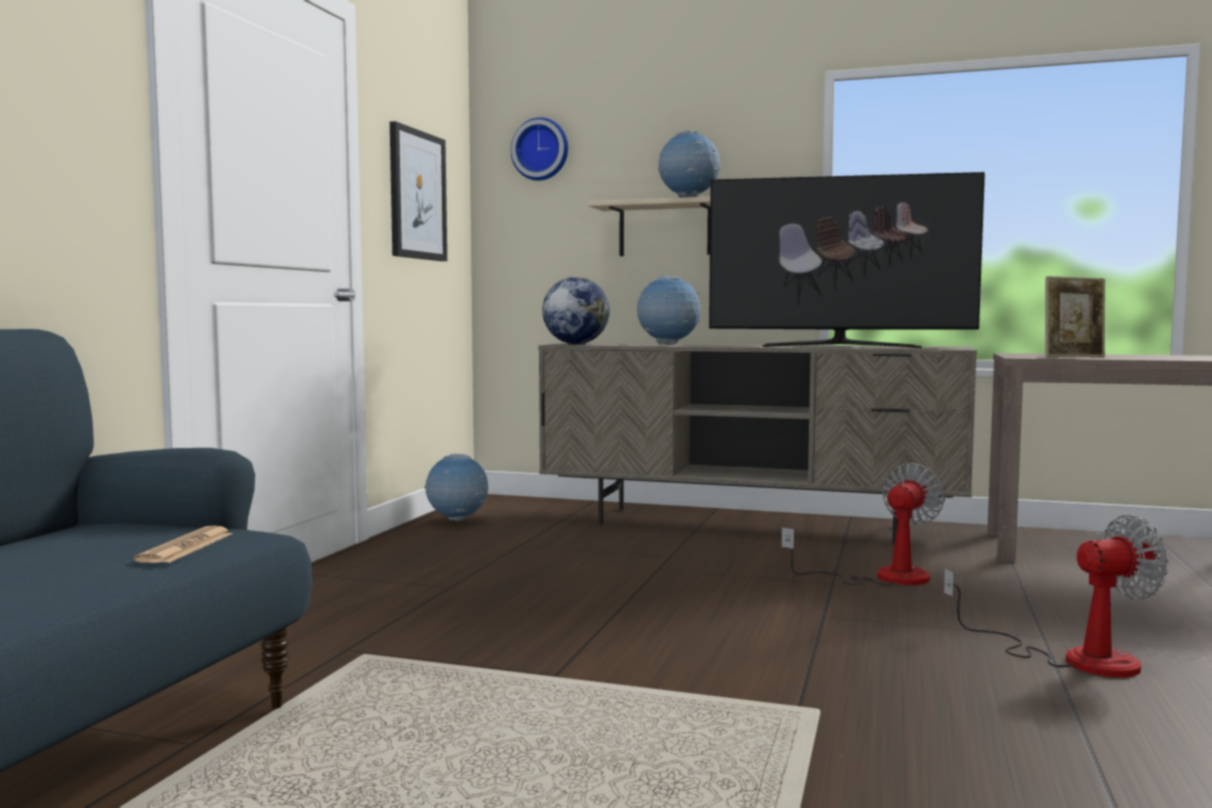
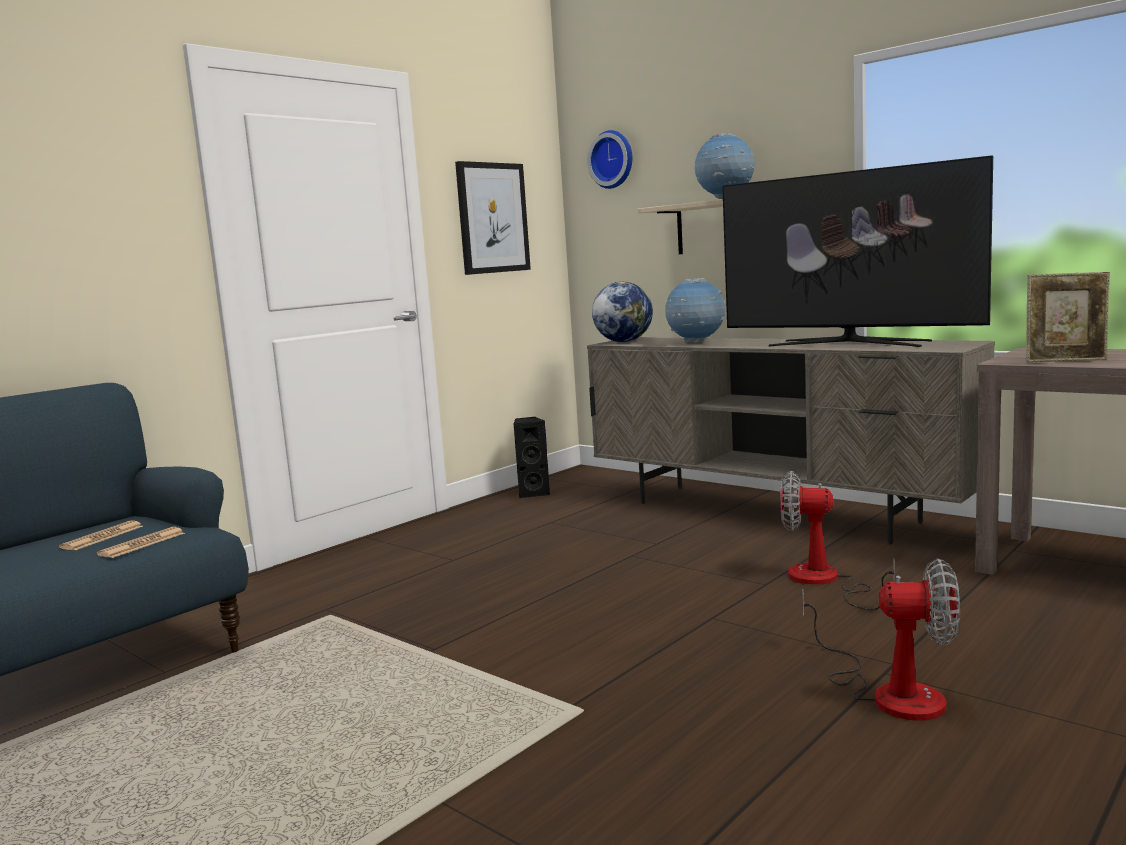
camera: 25 degrees right, 5 degrees up
(94, 544) = (102, 537): none -> newspaper
(457, 520) = (533, 493): globe -> black speaker
(883, 577) = (824, 581): fan -> fan turned 135 degrees counterclockwise

